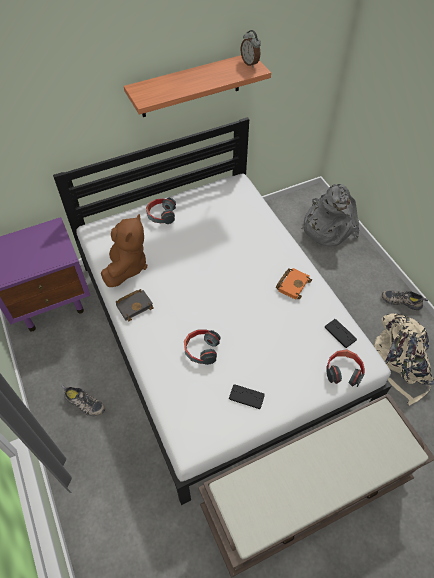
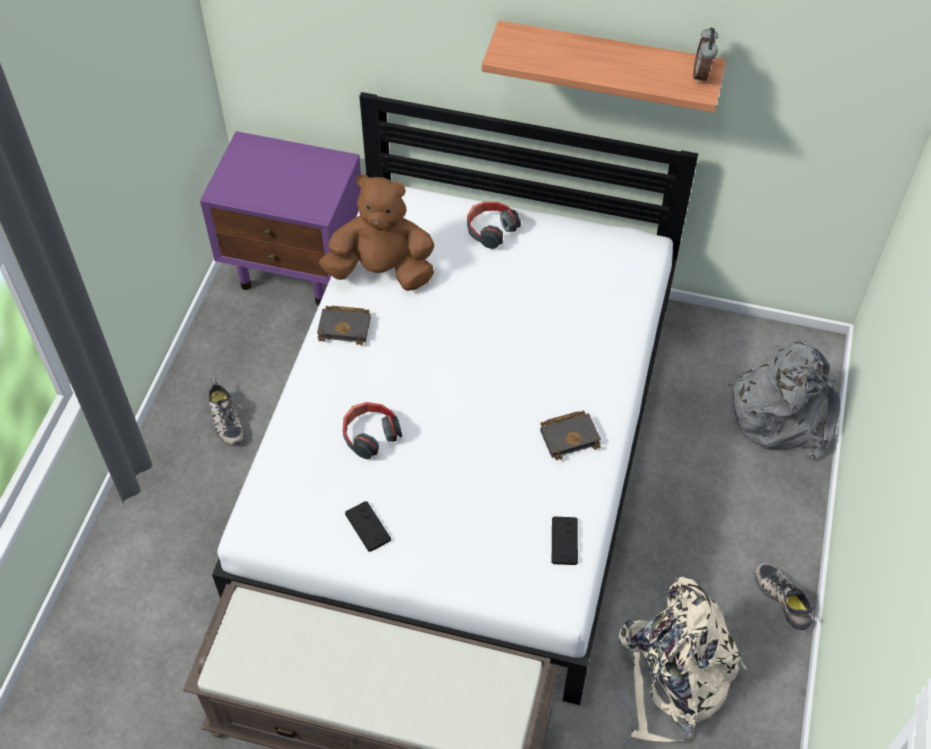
camera: 40 degrees right, 0 degrees up
(126, 266) = (382, 271): brown plush toy -> brown plush toy turned 135 degrees counterclockwise
(292, 284) = (570, 436): orange book -> black book
(343, 371) = (517, 587): headphones -> none

